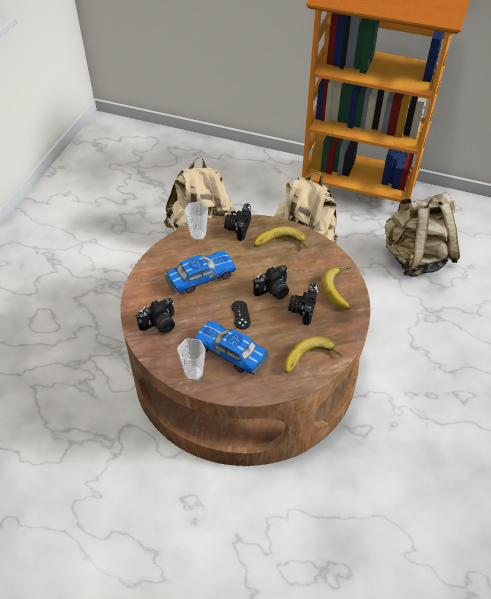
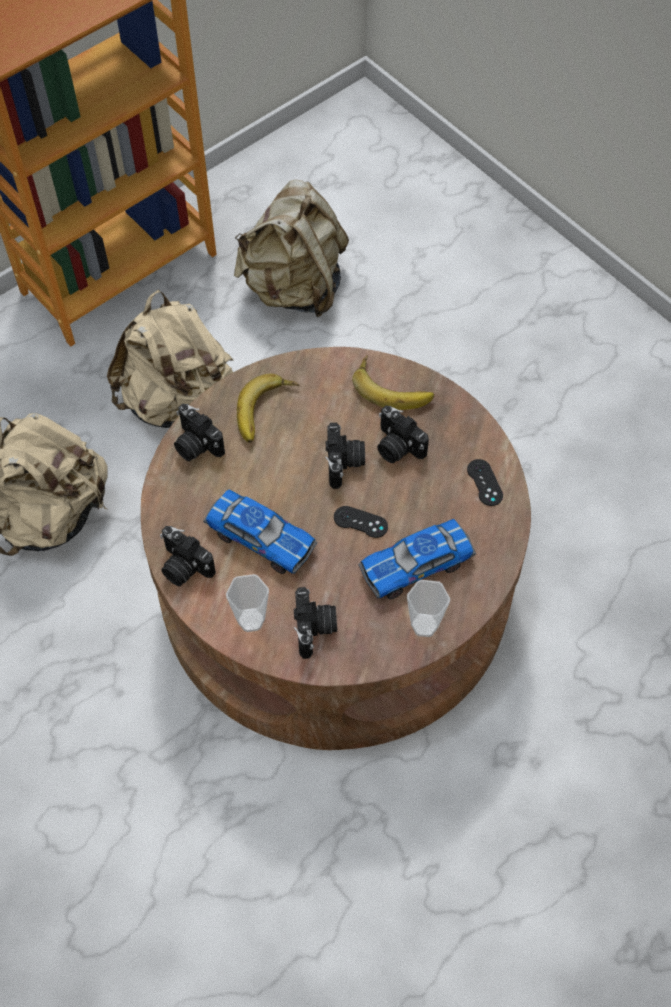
camera: 60 degrees left, 10 degrees up
(162, 256) = (183, 567): none -> camera
(198, 235) = (173, 502): cup -> cup (251, 620)
(200, 277) = (260, 537): toy car -> toy car turned 120 degrees clockwise
(311, 361) = (484, 482): banana -> black game controller

